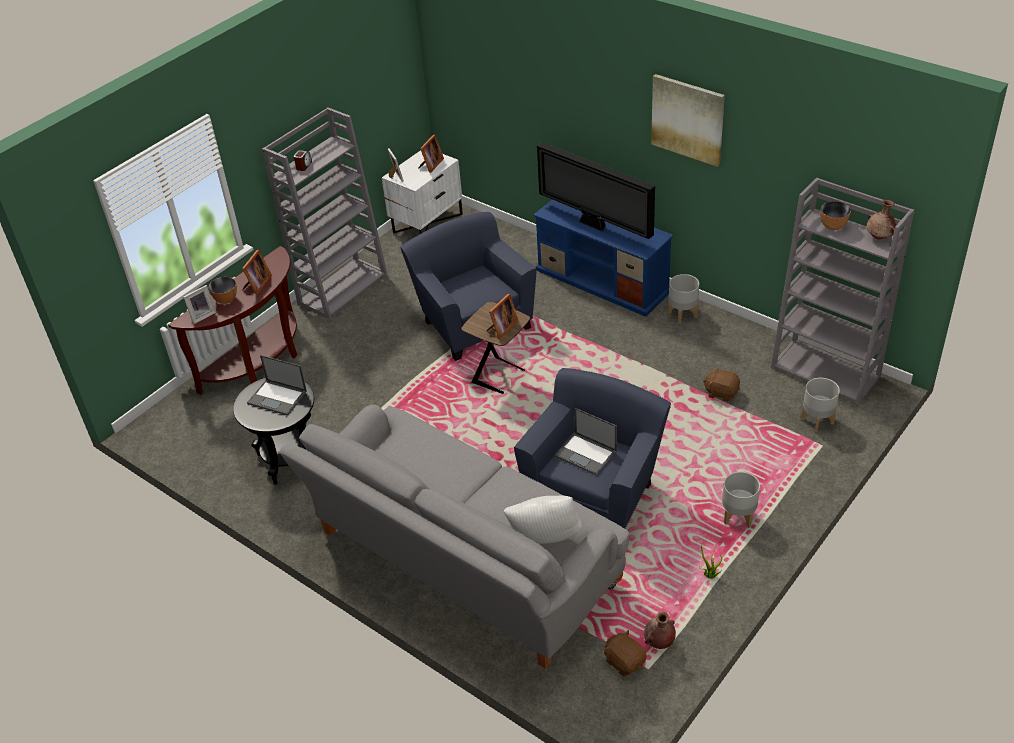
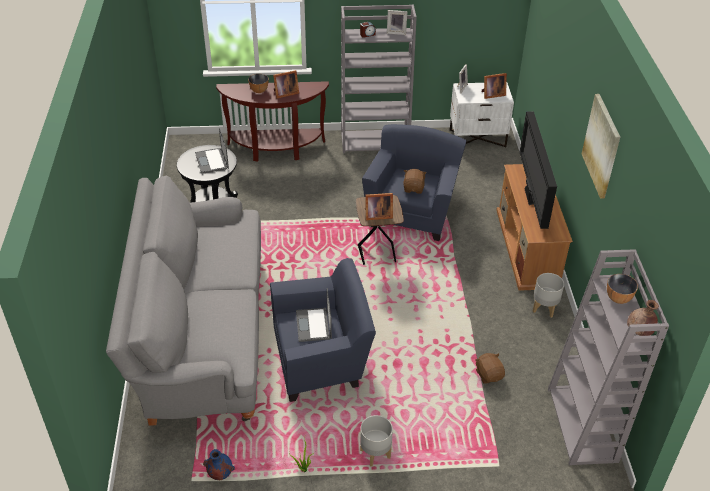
camera: 45 degrees right, 0 degrees up
(202, 315) = (236, 91): picture frame -> picture frame (396, 32)
(545, 543) = (200, 347): white pillow -> none
(603, 280) = (527, 248): blue tv stand -> brown tv stand
(624, 661) = (188, 464): brown plush toy -> brown plush toy (414, 188)
(659, 642) = (219, 473): brown vase -> blue vase
(817, 421) = (522, 449): grey planter -> none

